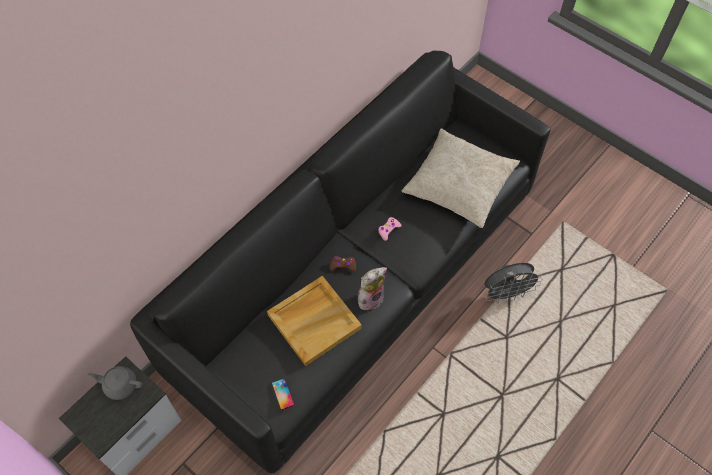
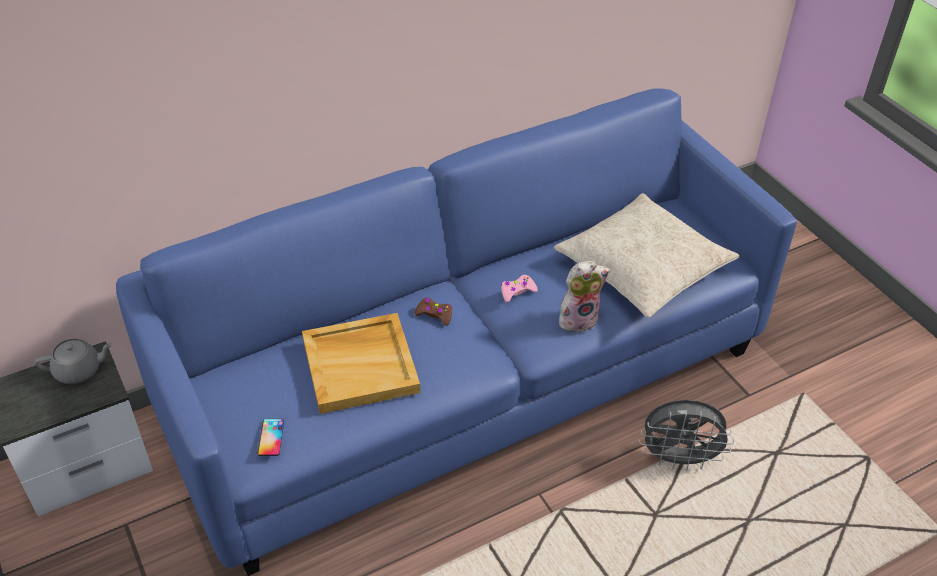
camera: 20 degrees right, 15 degrees down
(120, 385) = (79, 370): grey teapot -> grey teapot turned 135 degrees clockwise
(355, 282) = (467, 381): black sofa -> blue sofa
(370, 297) = (452, 362): plush toy -> plush toy (578, 319)

